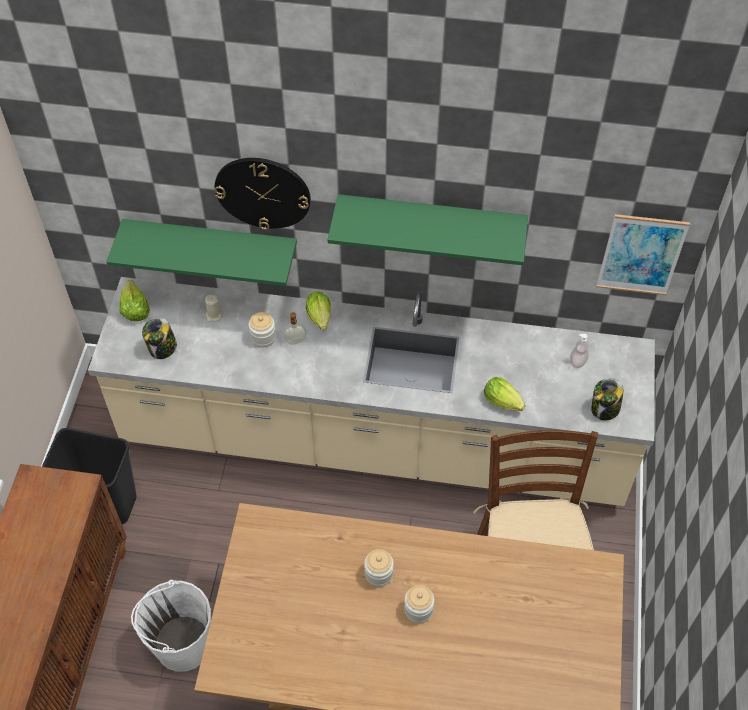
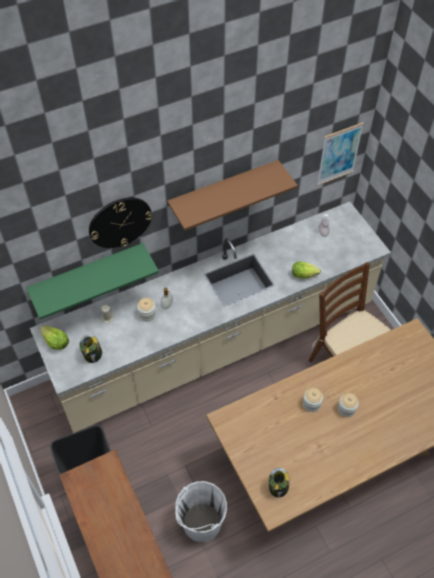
camera: 35 degrees left, 0 degrees up
(320, 319) = (171, 286): lettuce -> none
(431, 221) = (223, 191): green shelf -> brown shelf
(604, 409) = (355, 249): jar -> jar (278, 487)

